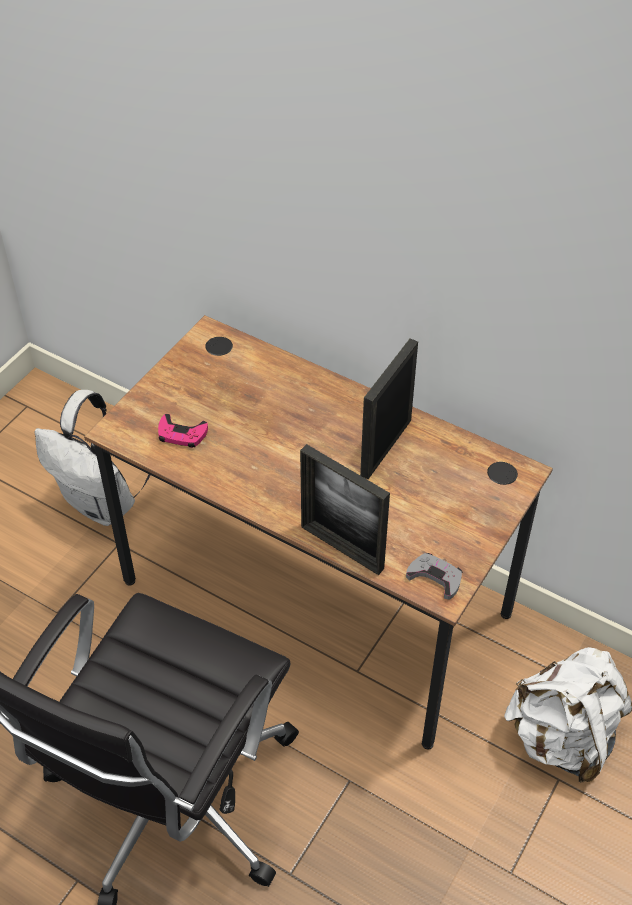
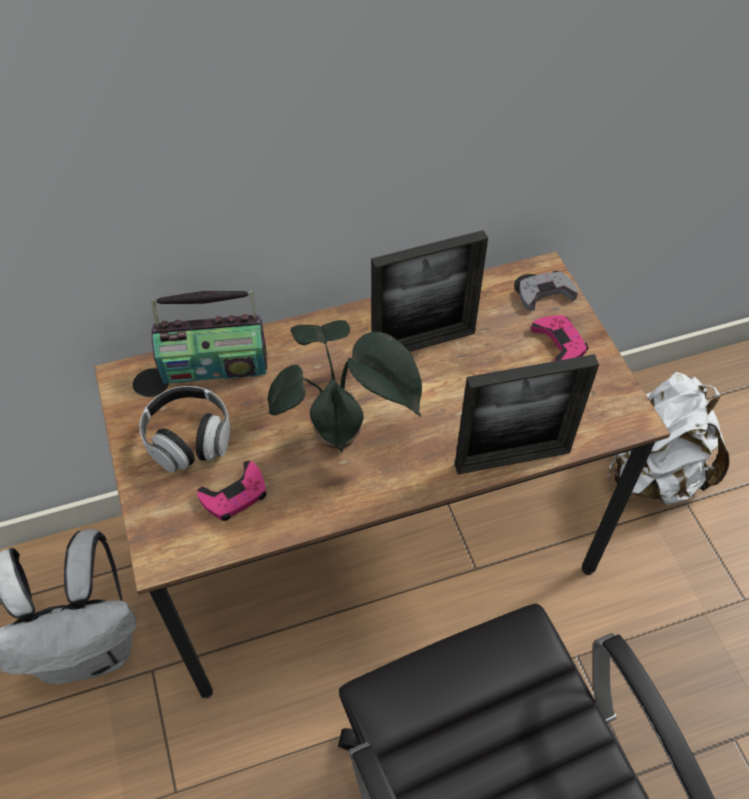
camera: 50 degrees left, 5 degrees up
(198, 389) = (189, 439): none -> headphones
(260, 363) = (214, 364): none -> radio
(272, 455) = (343, 435): none -> potted plant
(386, 447) = (423, 343): picture frame -> picture frame turned 90 degrees counterclockwise
(435, 577) = (608, 412): grey game controller -> grey game controller (545, 293)
(467, 517) = (559, 342): none -> pink game controller

